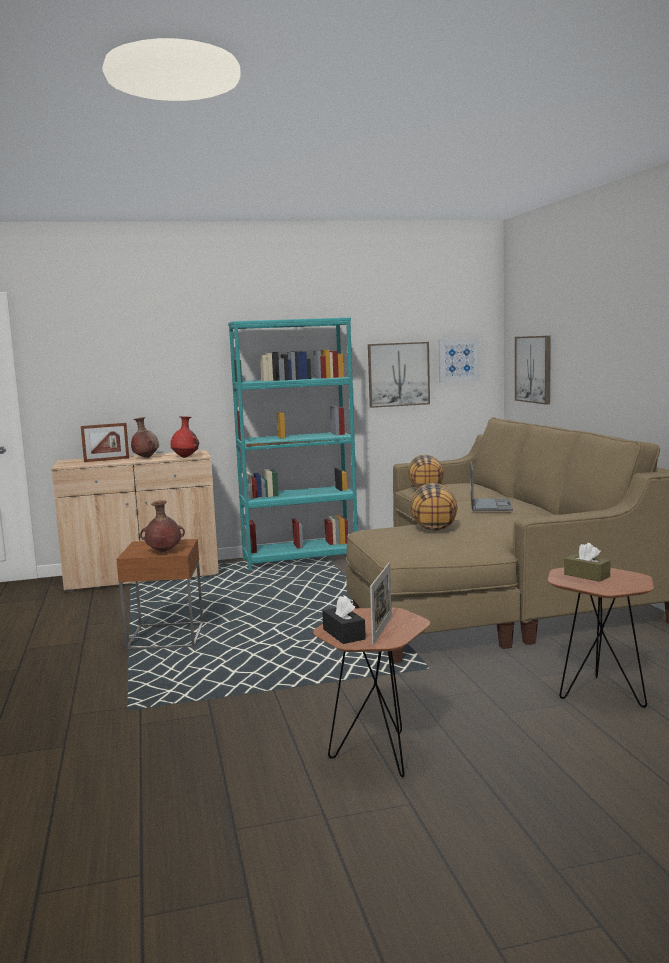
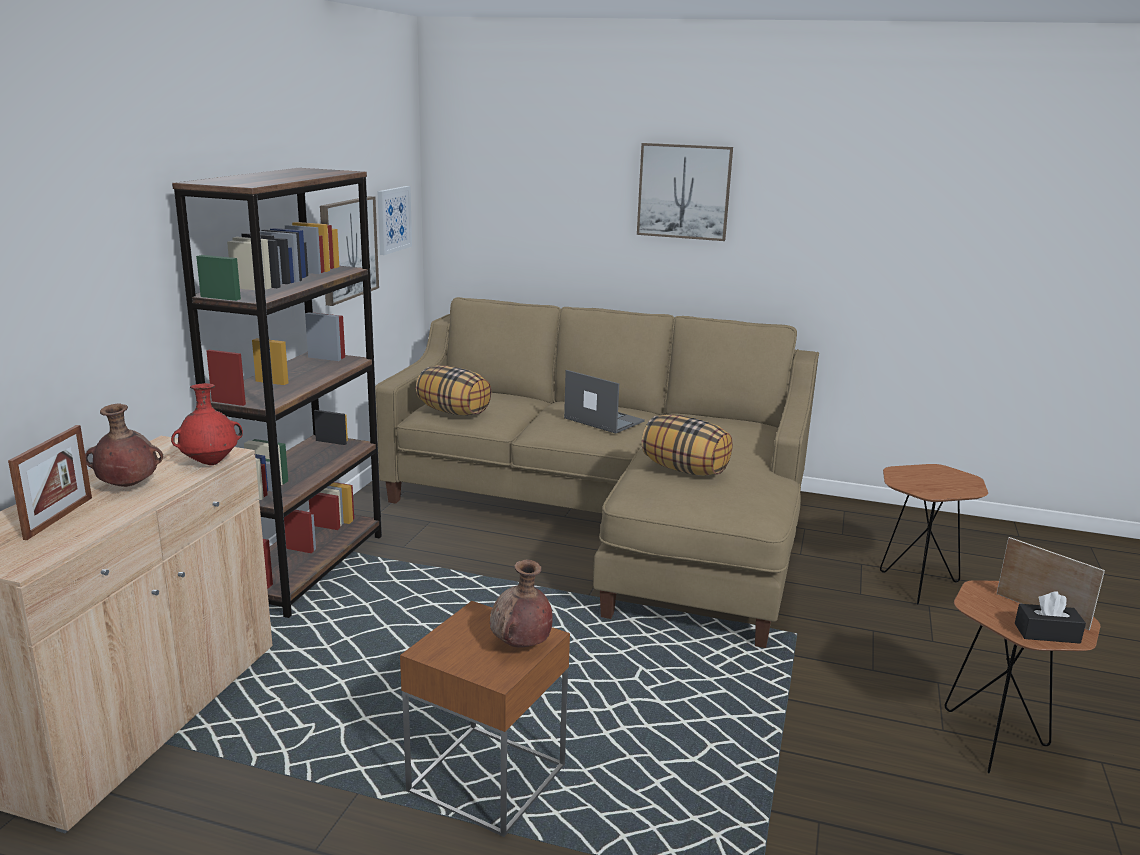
camera: 60 degrees left, 10 degrees up
(300, 559) = (307, 567): turquoise bookcase -> brown bookcase
(534, 369) = (506, 231): picture -> picture (684, 191)
(587, 575) = (921, 481): brown tissue box -> none

